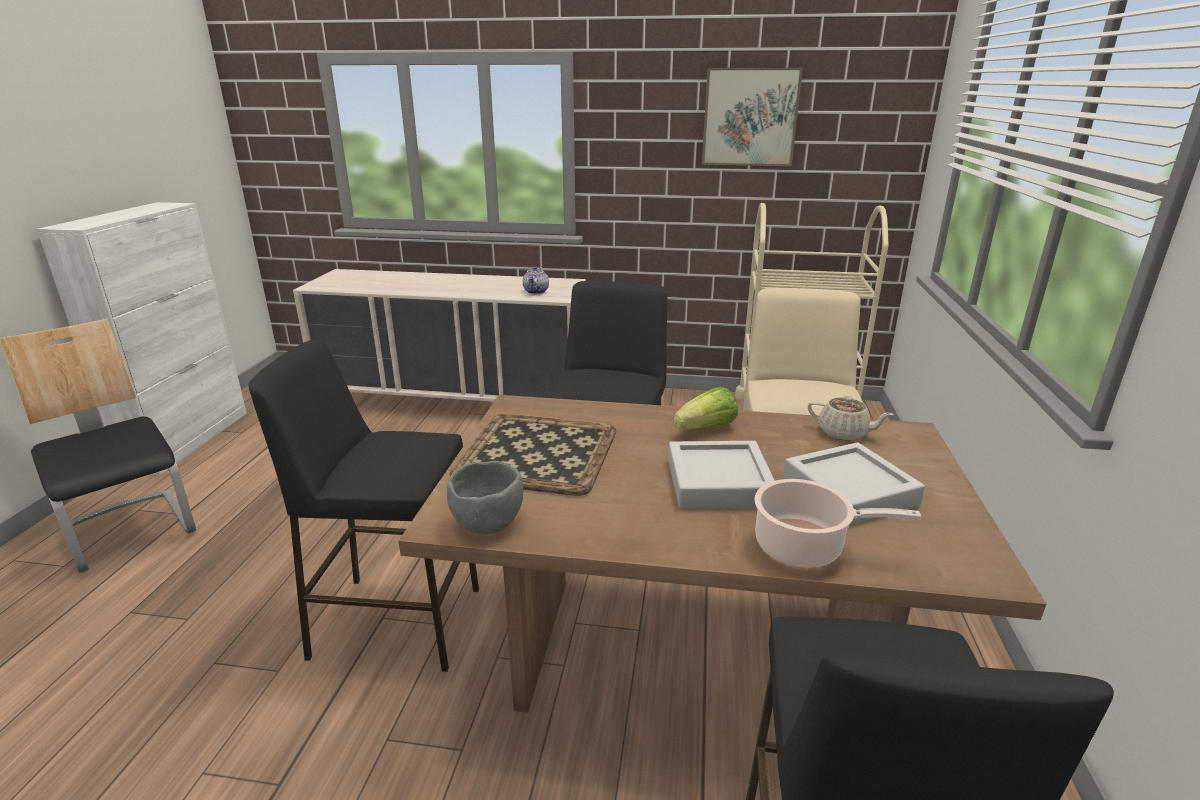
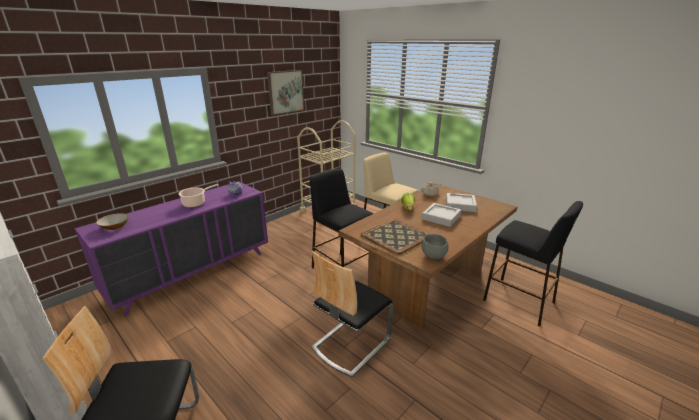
camera: 55 degrees left, 0 degrees up
(354, 280) = (114, 227): none -> bowl
(396, 622) = (350, 343): black stool -> chair
(455, 402) = (193, 273): beige dresser -> purple dresser
(804, 547) = (481, 219): cooking pot -> cooking pot (195, 203)

